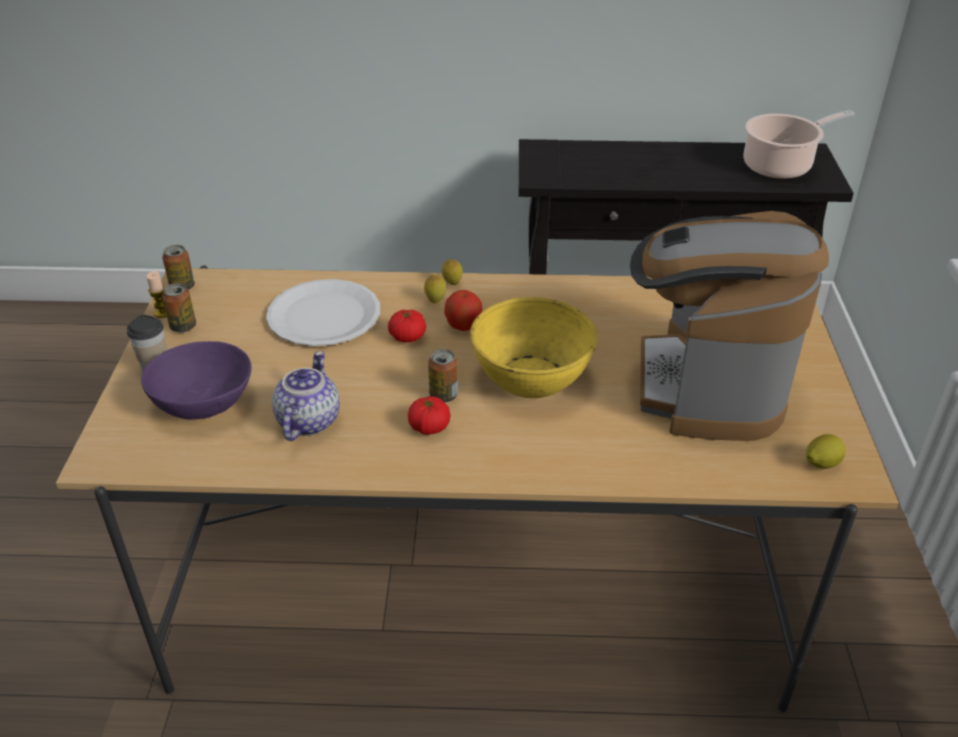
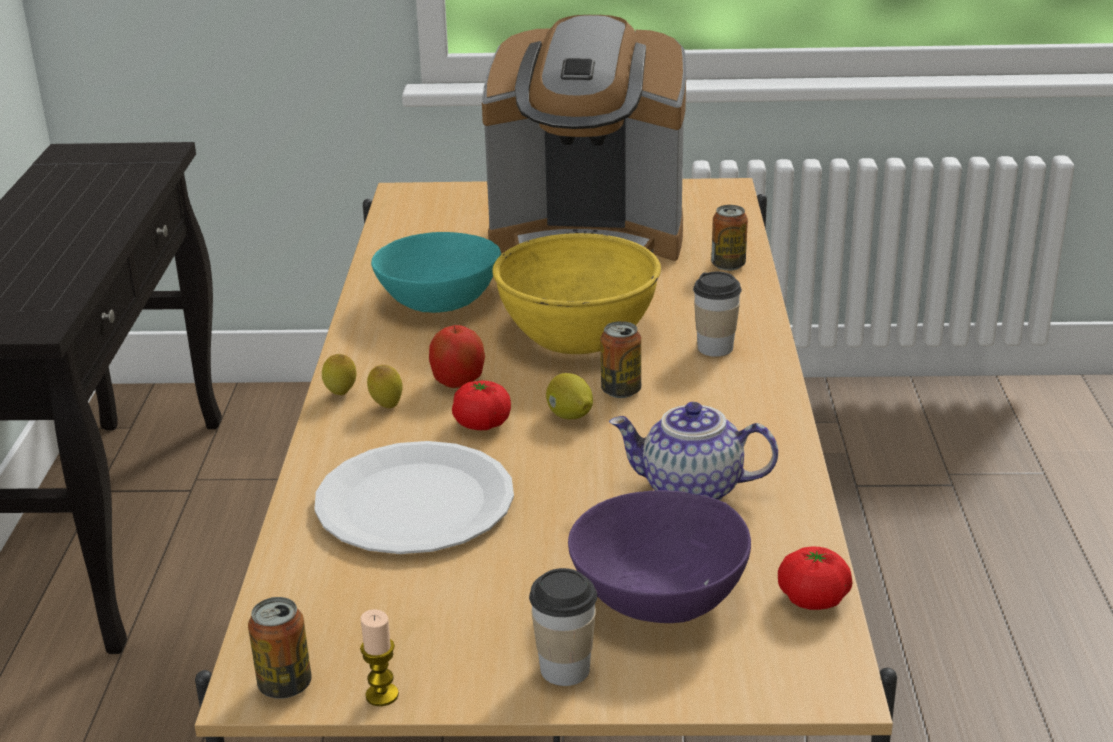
camera: 90 degrees left, 10 degrees down
(183, 327) = (434, 658): can -> can (728, 265)
(429, 427) = (688, 398): tomato -> tomato (813, 599)
(506, 446) = (715, 348): none -> cup
(586, 314) = (438, 300): none -> turquoise bowl
(781, 165) = (99, 170): cooking pot -> none
(821, 463) = (707, 200): lemon -> lemon (570, 416)

